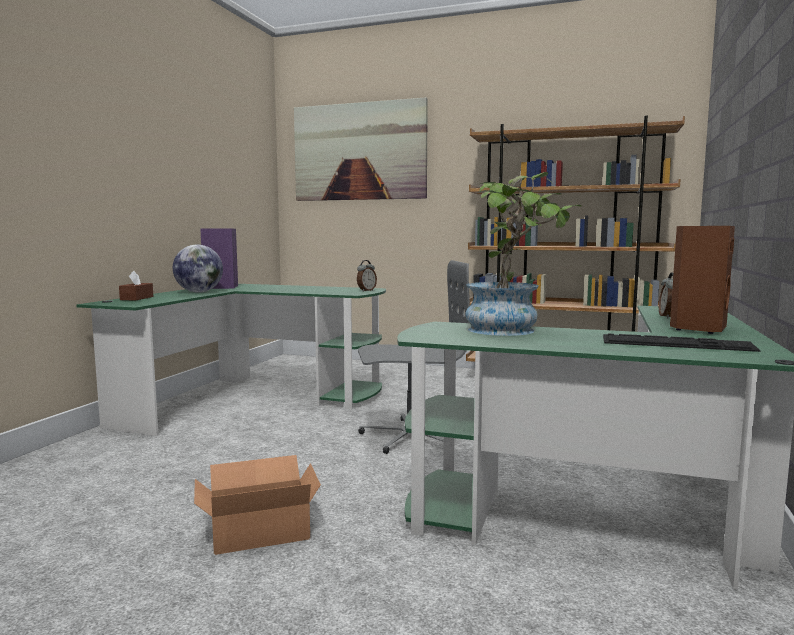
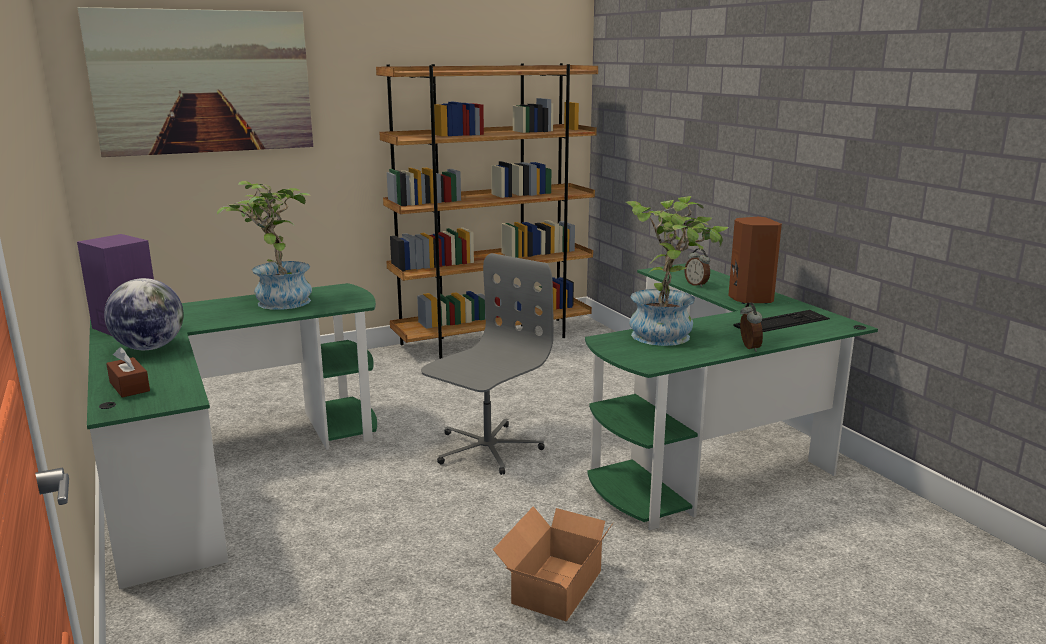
camera: 45 degrees left, 10 degrees up
(319, 288) = (277, 301): none -> potted plant
(366, 290) = (349, 294): alarm clock -> alarm clock (748, 348)

